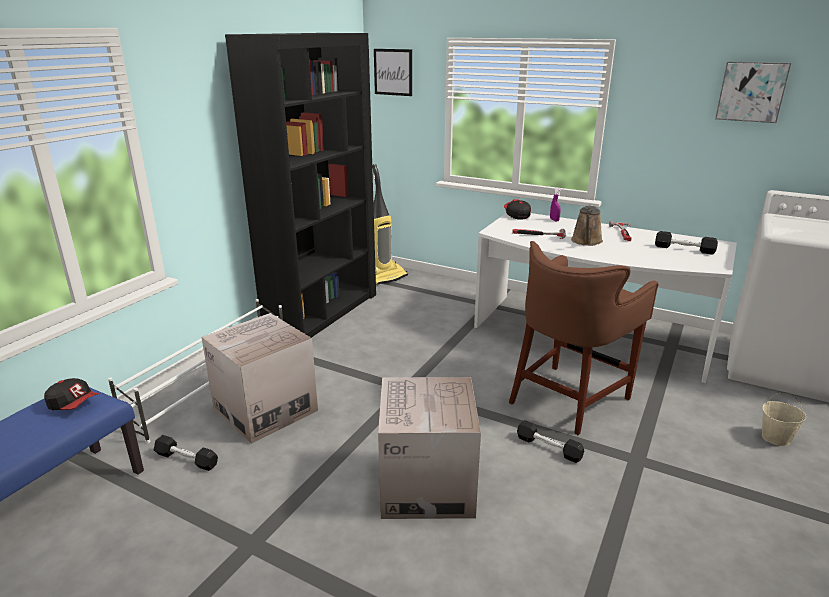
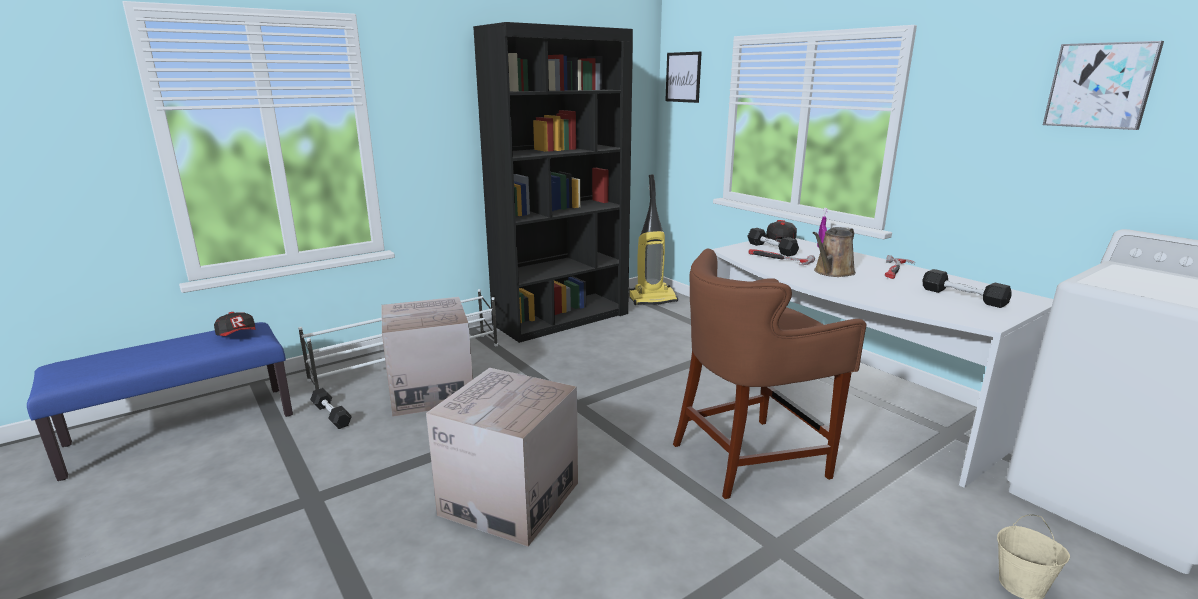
camera: 25 degrees right, 5 degrees down
(548, 448) = (676, 502): black dumbbell -> black dumbbell (771, 249)

